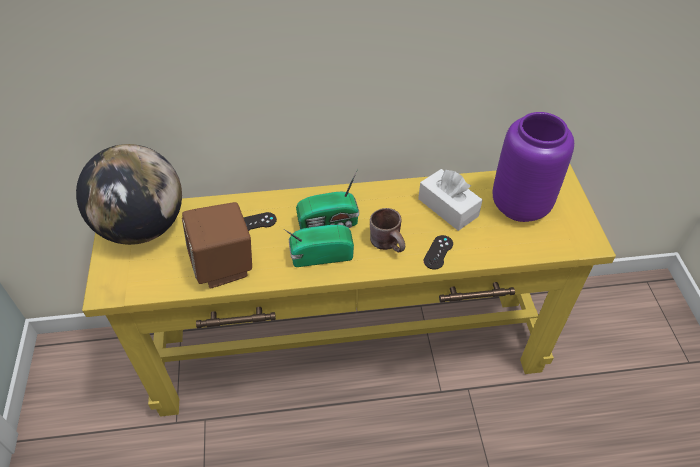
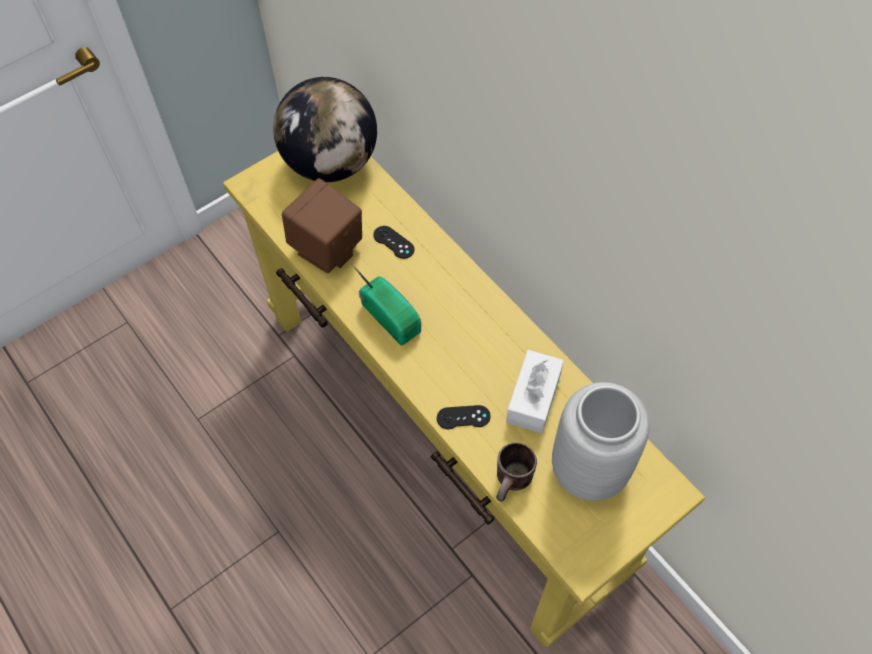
camera: 60 degrees right, 10 degrees up
(330, 223) = (435, 303): radio -> none
(390, 243) = (446, 368): brown mug -> brown mug (514, 482)
(520, 207) = (587, 470): purple vase -> grey vase

